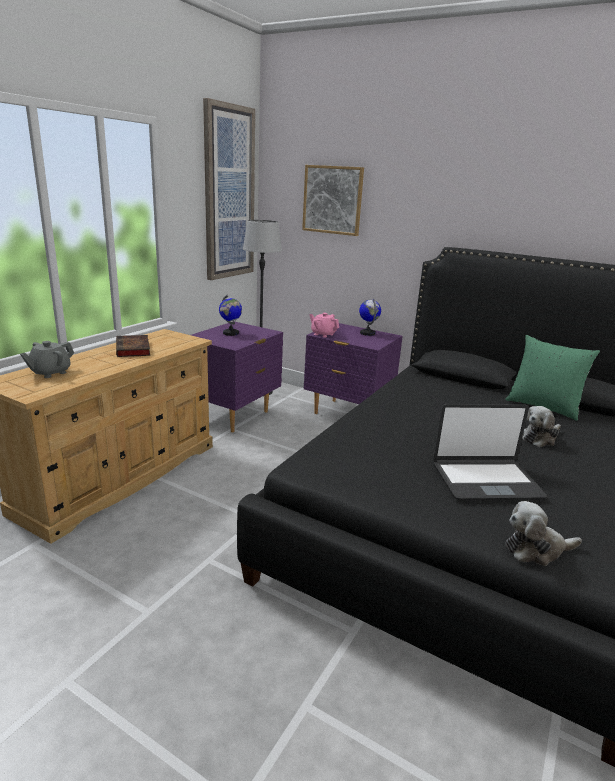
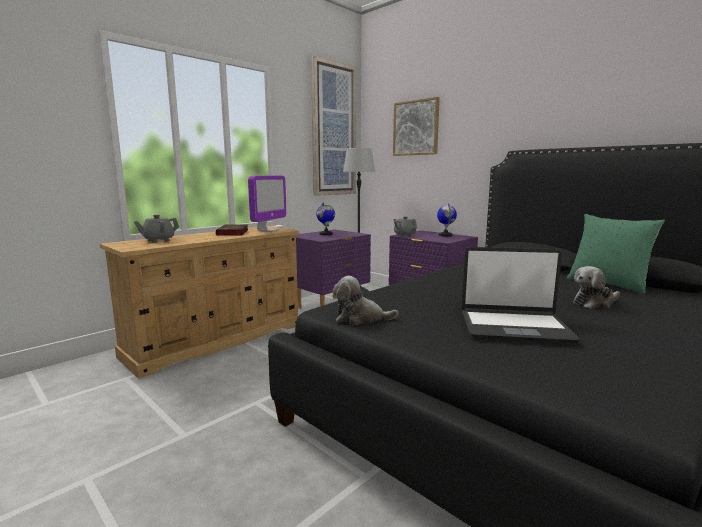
camera: 15 degrees right, 10 degrees down
(174, 342) = (268, 230): none -> monitor
(323, 334) = (404, 235): pink teapot -> grey teapot
(536, 549) = (548, 380): plush toy -> plush toy (360, 318)

